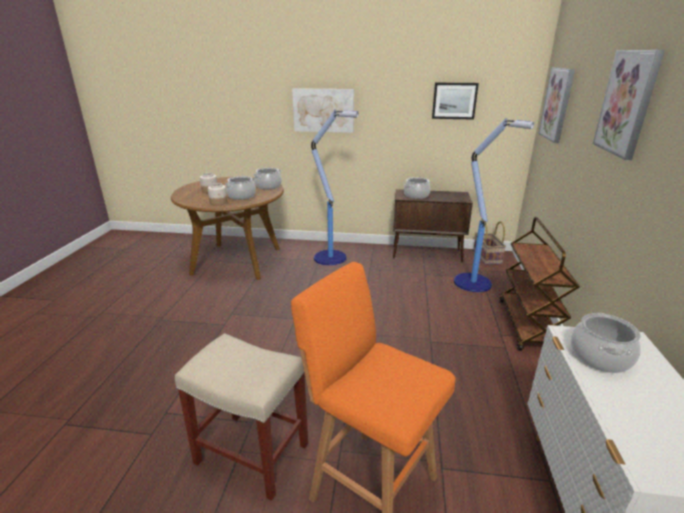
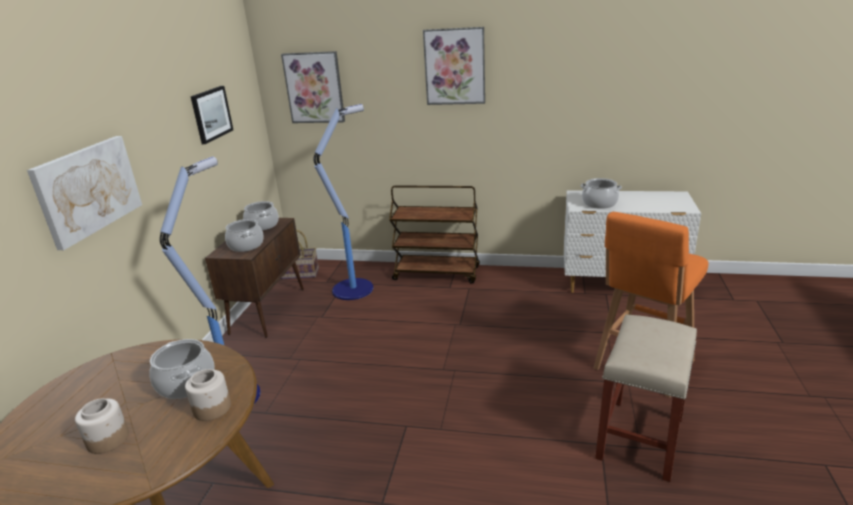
camera: 85 degrees left, 0 degrees up
(268, 186) = (139, 358): cooking pot -> cooking pot (262, 225)

